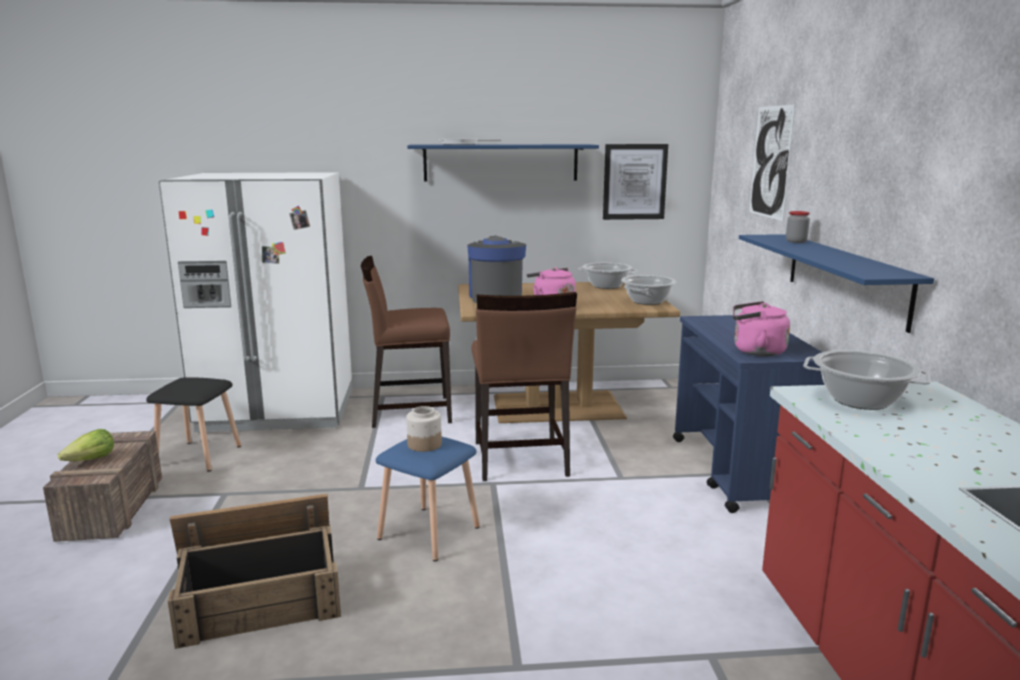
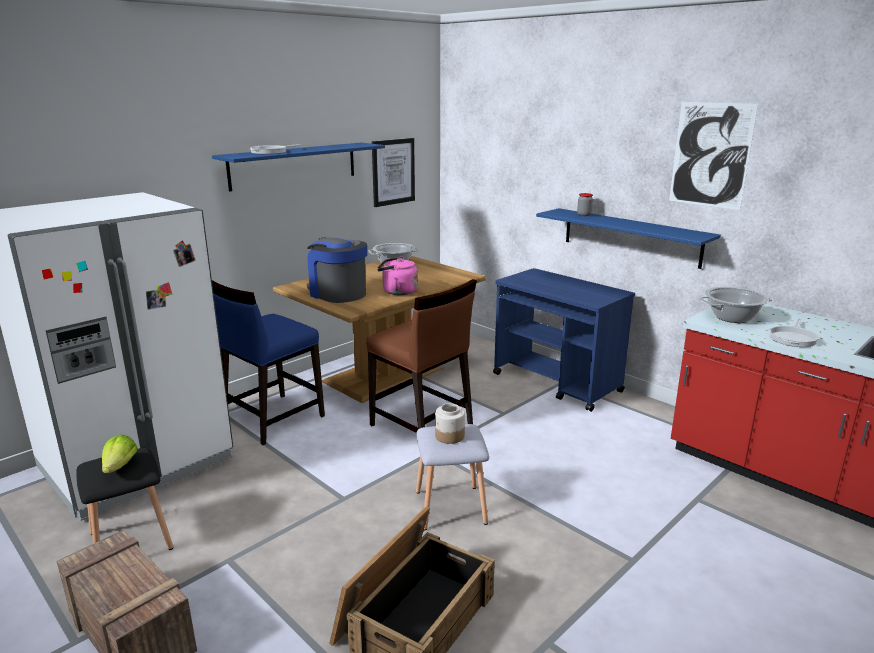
camera: 40 degrees left, 5 degrees up
(91, 460) = (113, 589): lettuce -> lettuce (120, 466)
(410, 411) = (272, 418): brown chair -> blue chair
(431, 533) = (451, 506): blue stool -> grey stool
(647, 301) = (450, 272): cooking pot -> none
(755, 351) = (589, 297): pink kettle -> none
(770, 162) = (528, 154): picture -> picture (710, 155)
(896, 443) = (793, 338): none -> frying pan

